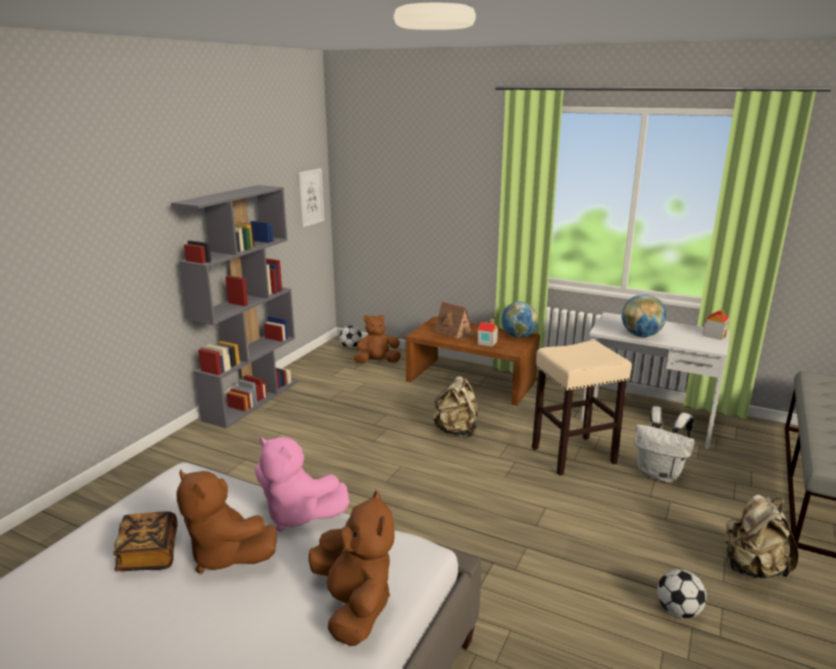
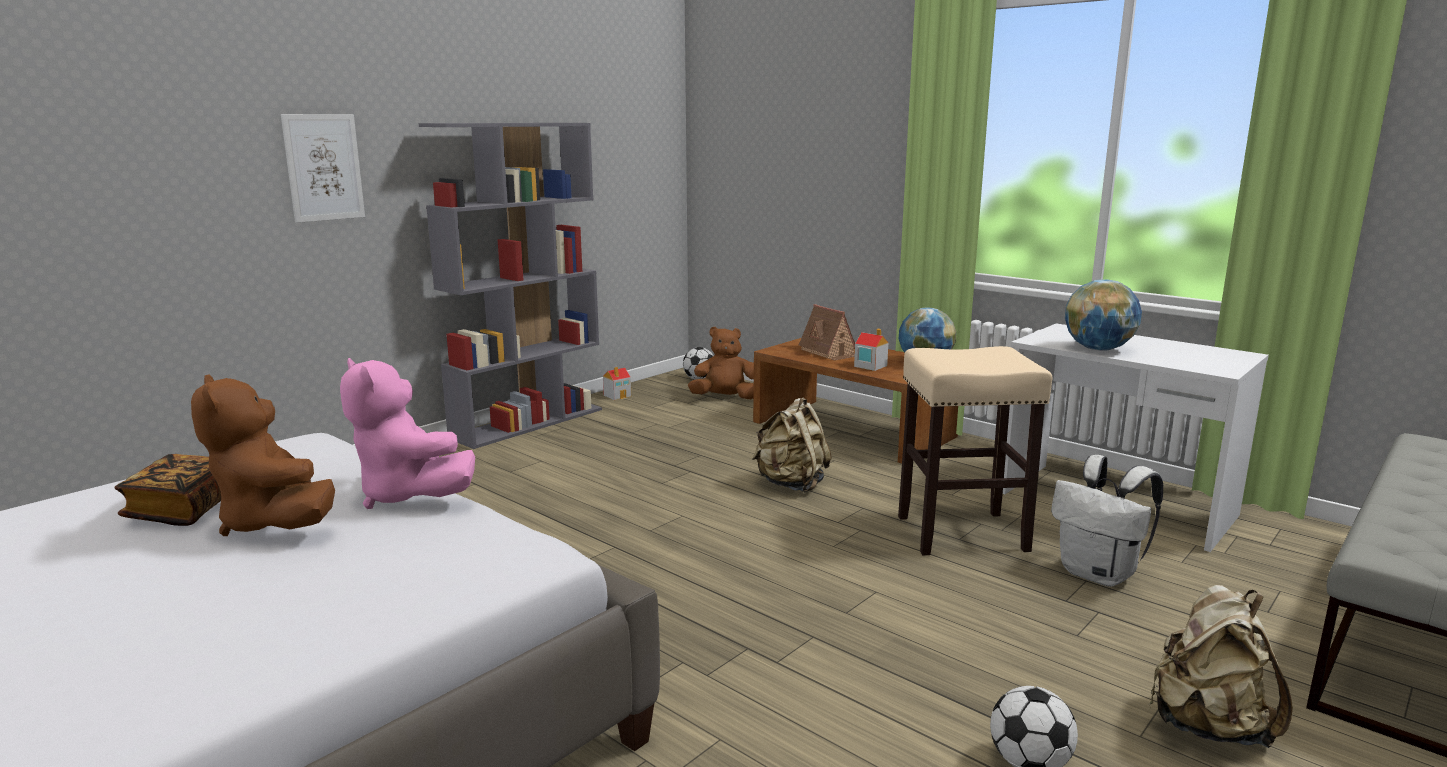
camera: 15 degrees right, 5 degrees down
(310, 197) = (652, 157): picture -> picture (323, 167)
(354, 606) = (388, 599): brown plush toy -> none
(714, 335) = (1233, 357): toy house -> toy house (617, 395)

